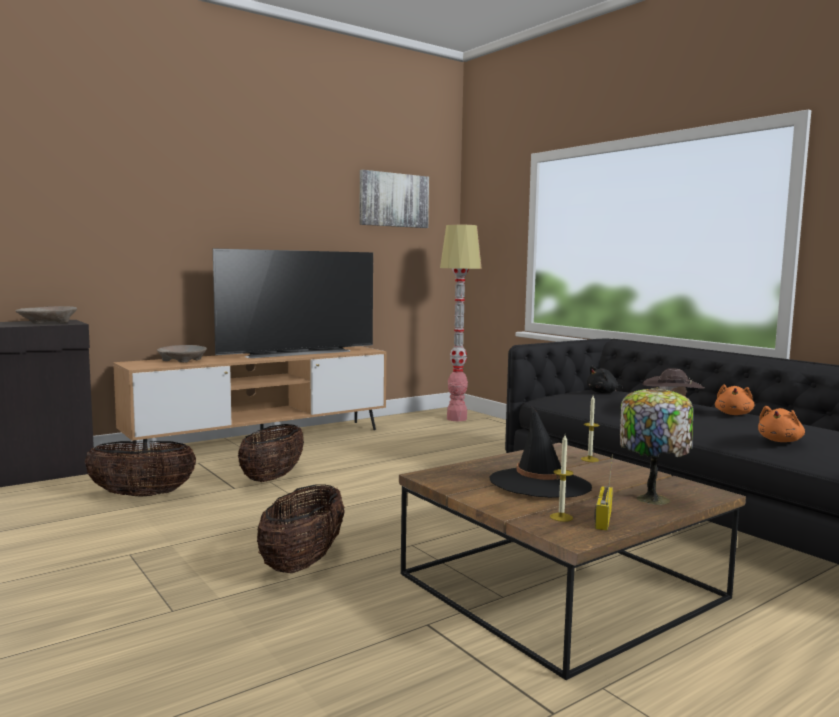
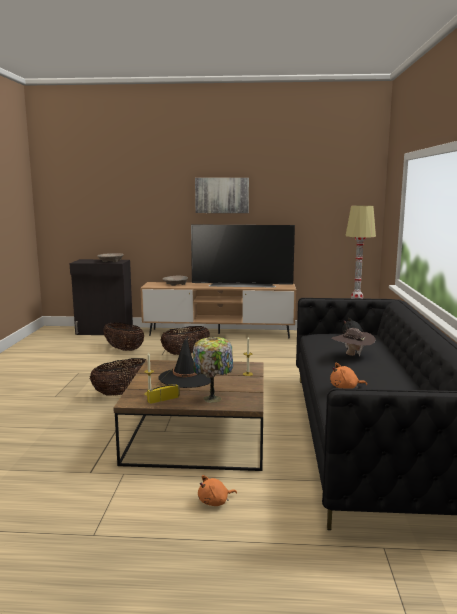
camera: 40 degrees right, 5 degrees up
(393, 200) = (325, 187): picture -> picture (222, 195)
(733, 414) = (378, 367): orange plush toy -> orange plush toy (215, 502)

